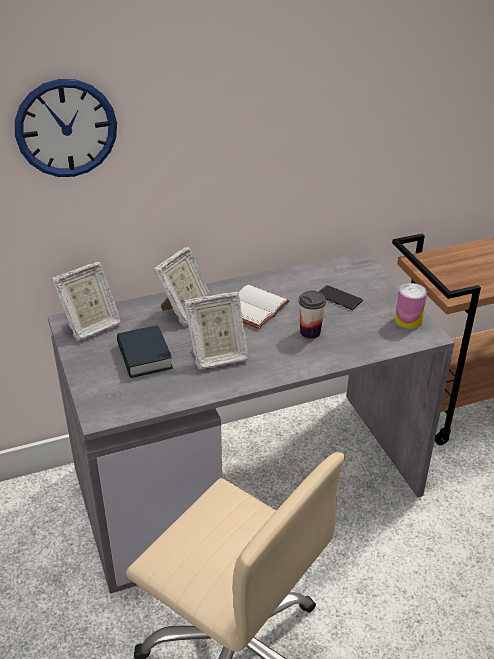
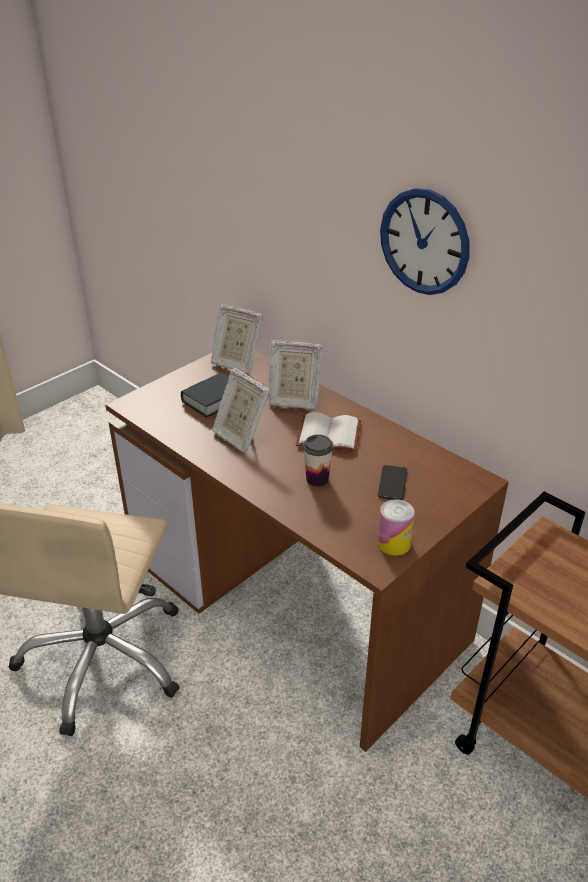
camera: 65 degrees right, 0 degrees up
(66, 128) = (266, 185): wall clock -> wall clock (424, 242)
(247, 480) = (297, 597): grey desk -> brown desk

